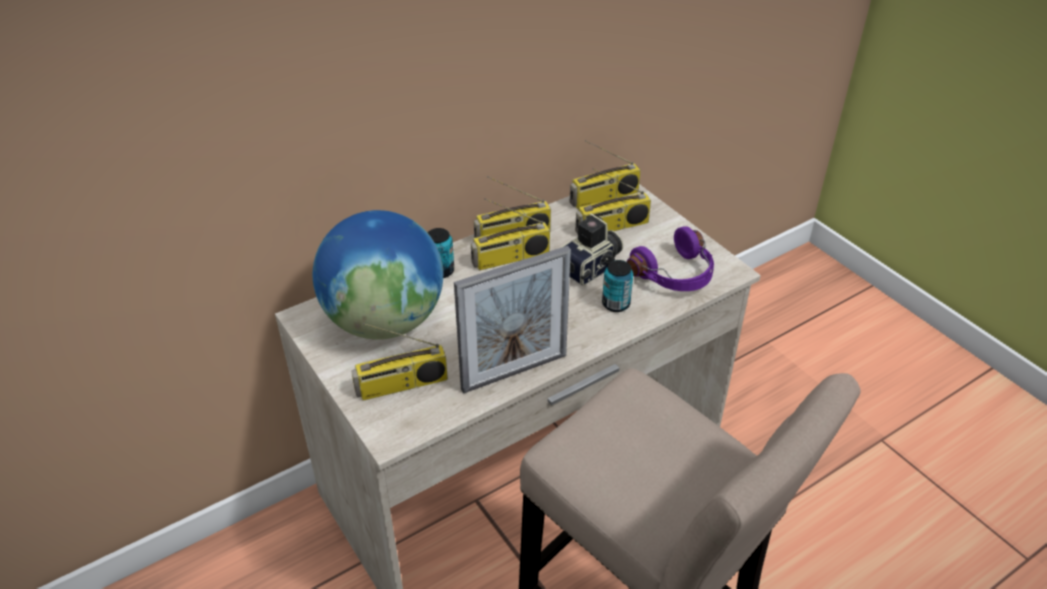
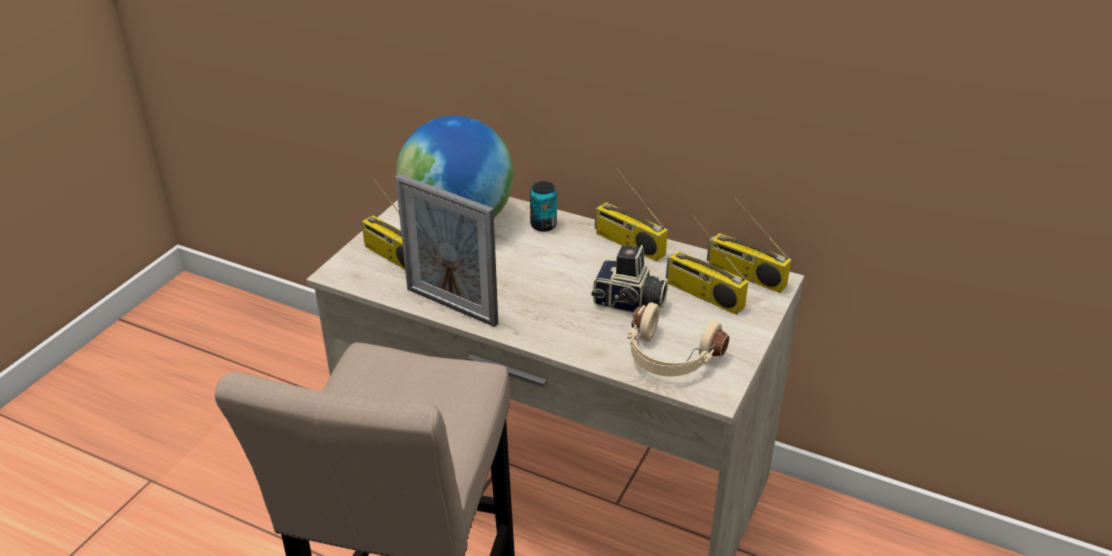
camera: 60 degrees right, 5 degrees down
(510, 258) = (595, 254): radio -> none
(616, 304) = (590, 333): can -> none
(675, 275) = (670, 358): purple headphones -> beige headphones

